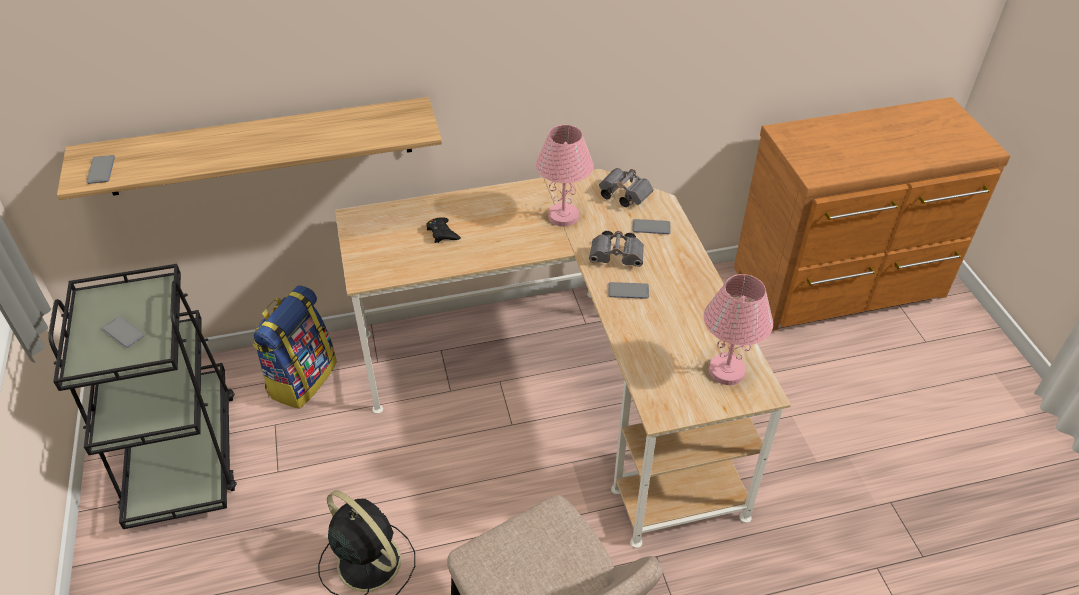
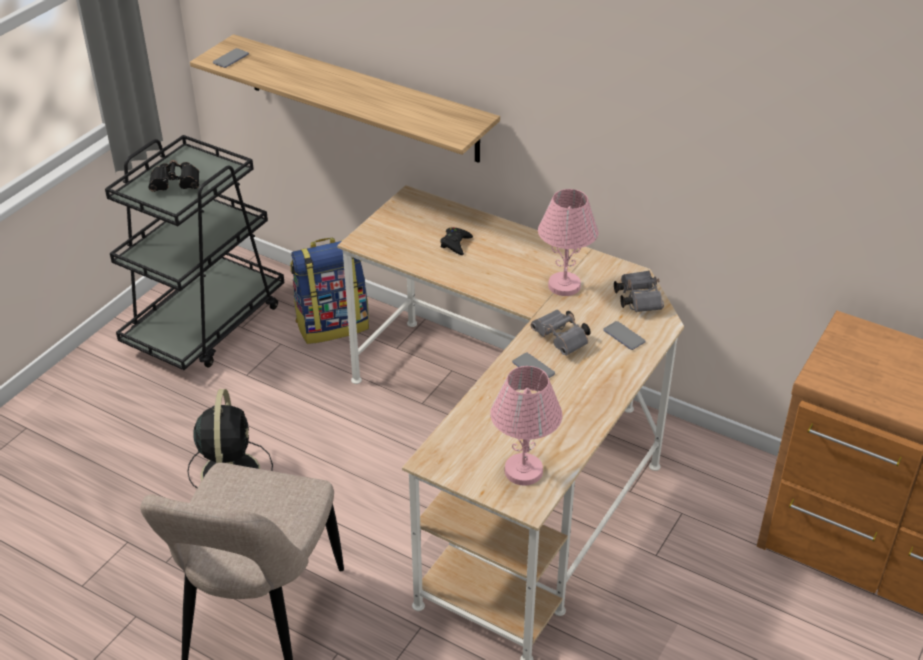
camera: 45 degrees right, 5 degrees down
(123, 332) = (177, 185): phone -> black binoculars

